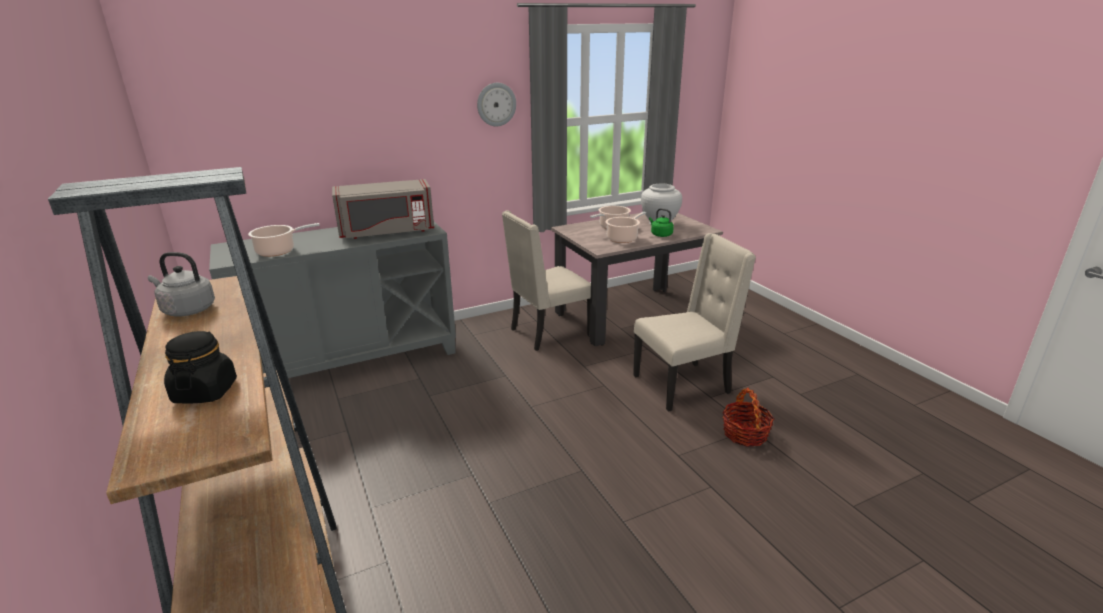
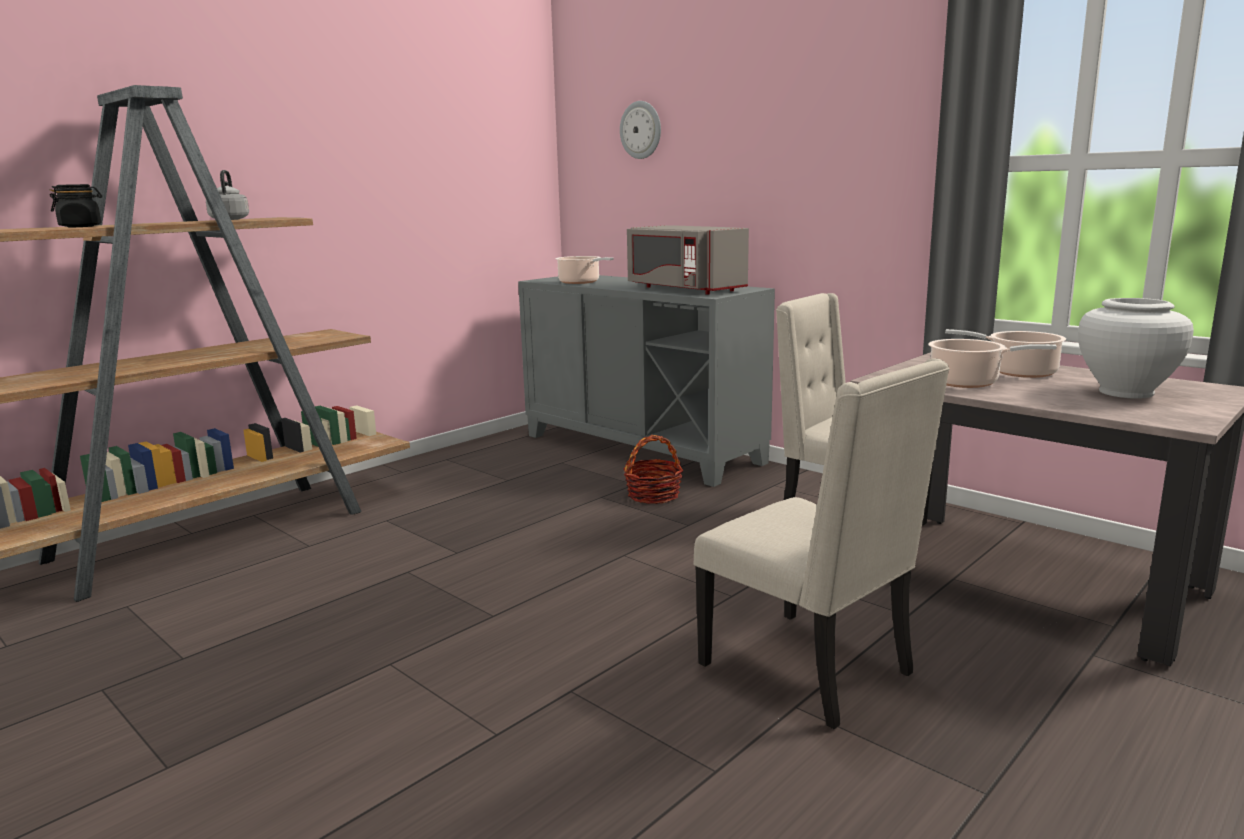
camera: 70 degrees right, 10 degrees down
(496, 104) = (899, 127): wall clock -> wall clock (641, 130)
(660, 235) = (1052, 398): green kettle -> none
(745, 434) = (688, 762): basket -> basket (653, 495)

